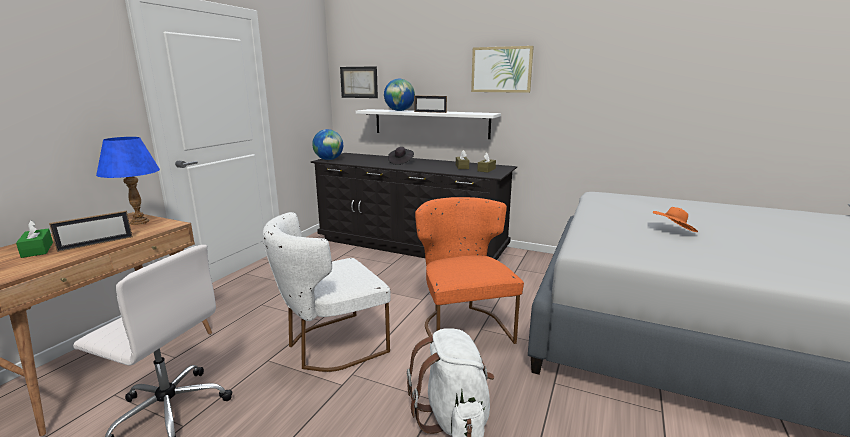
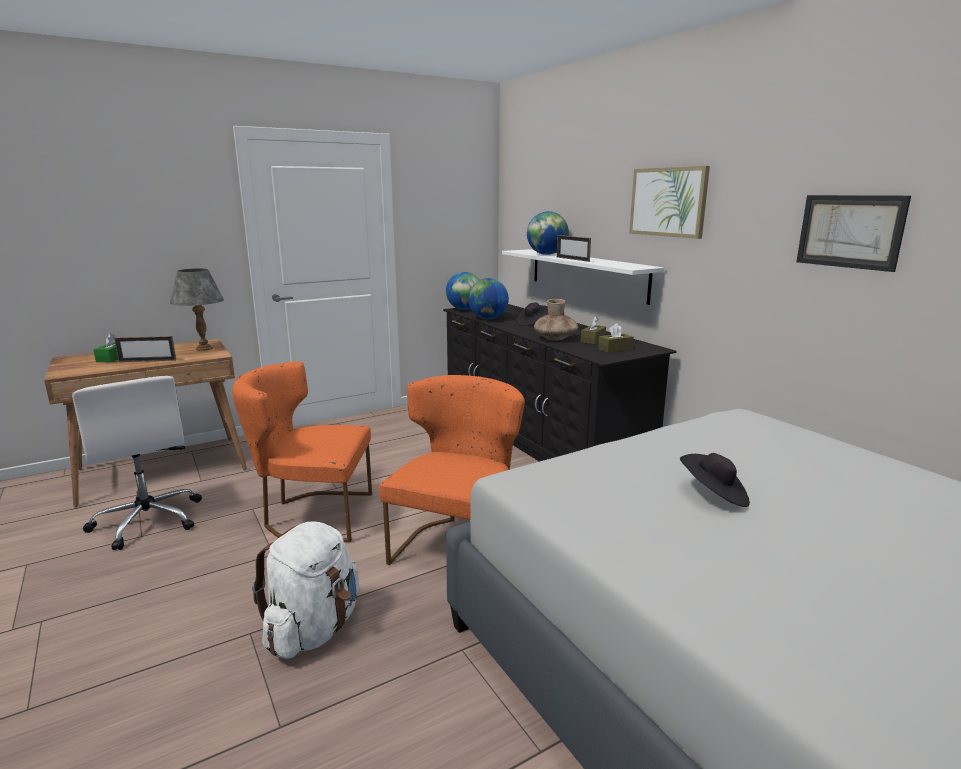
camera: 35 degrees right, 0 degrees up
(139, 222) = (203, 348): blue table lamp -> grey table lamp
(331, 345) = (312, 515): white chair -> orange chair
(359, 82) = (522, 214): picture -> picture (850, 231)
(362, 163) = (488, 318): none -> globe
(438, 169) = (555, 338): none -> brown vase
(673, 231) = (713, 495): orange hat -> black hat

